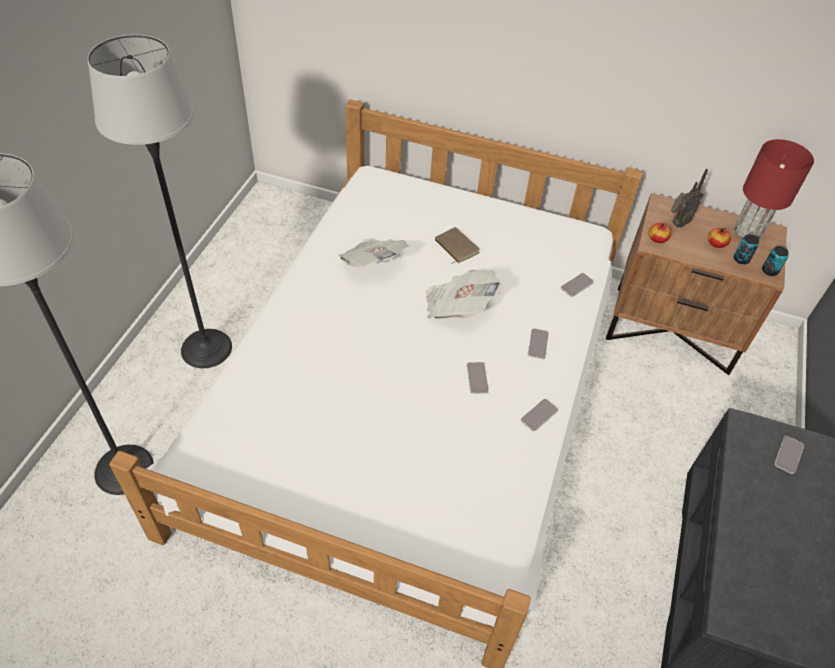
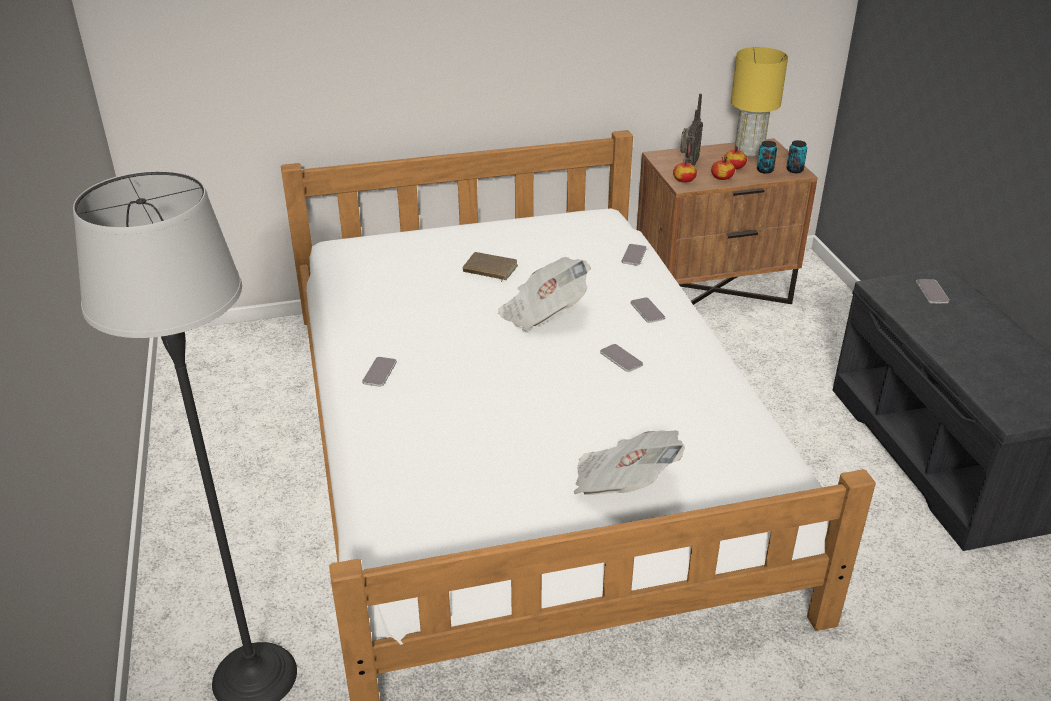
camera: 30 degrees left, 15 degrees down
(207, 348) = (248, 510): floor lamp -> none
(373, 264) = (418, 314): newspaper -> newspaper (623, 484)
(539, 415) = (706, 361): phone -> phone (379, 372)
(693, 250) = (722, 178): none -> apple
(749, 231) = (749, 150): red table lamp -> yellow table lamp

